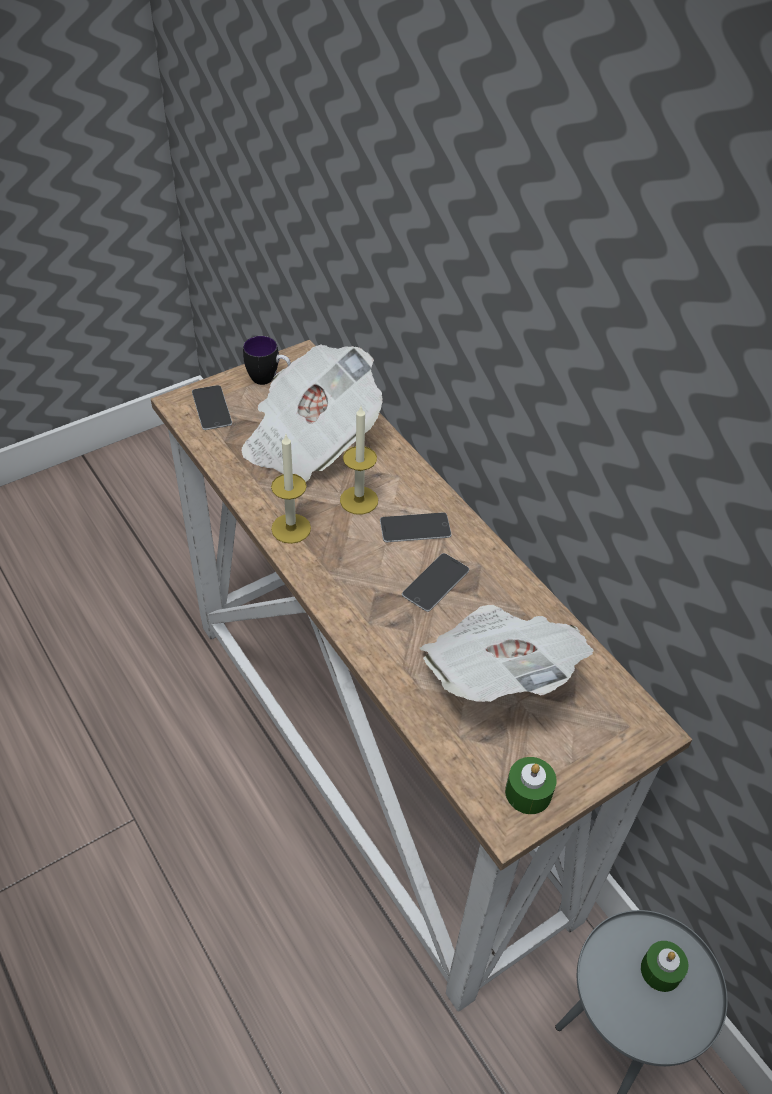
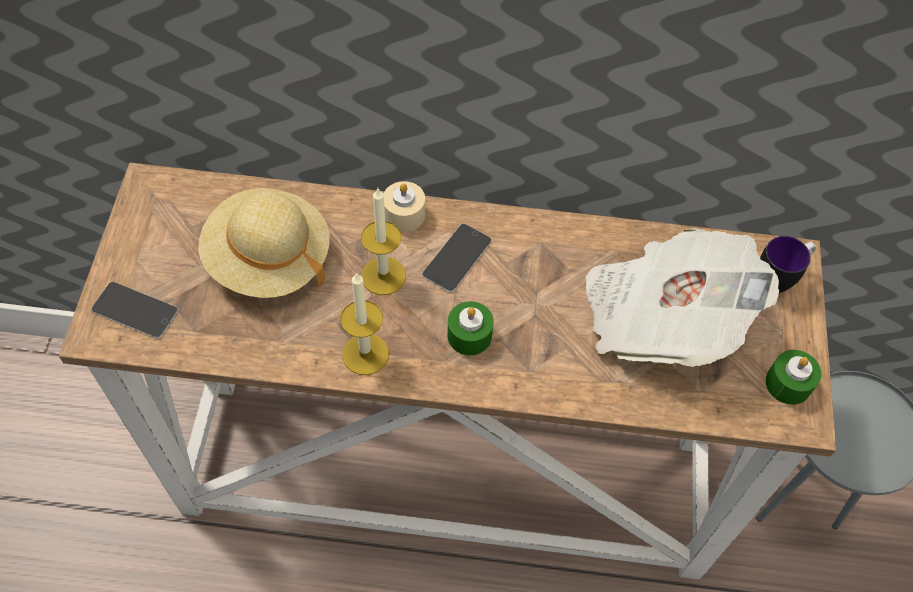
camera: 50 degrees left, 10 degrees up
(268, 379) = (149, 235): mug -> mug (779, 278)
(310, 440) = (268, 259): newspaper -> beige hat
(418, 480) = (404, 214): none -> beige candle
(435, 582) = (531, 289): phone -> none
(661, 970) = (854, 416): green candle -> green candle (469, 335)

